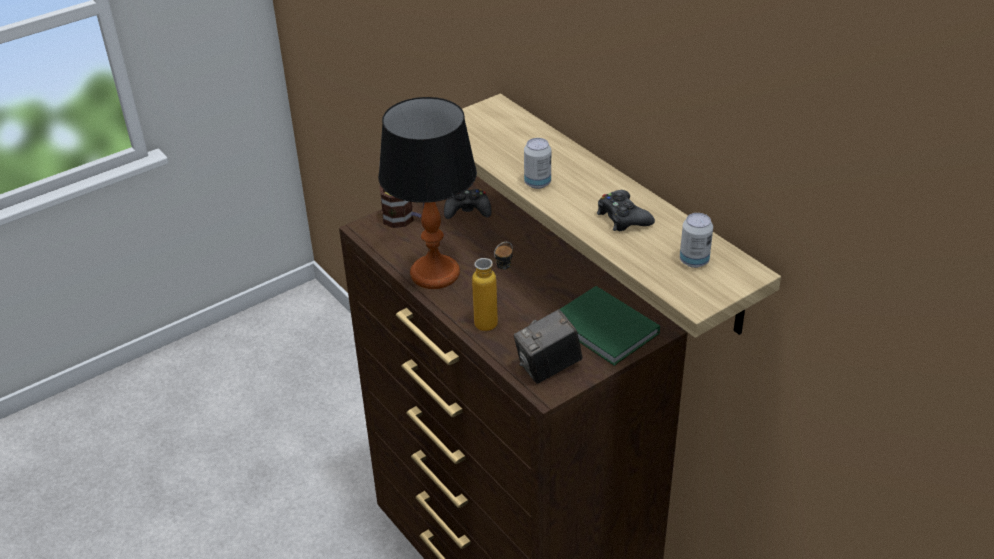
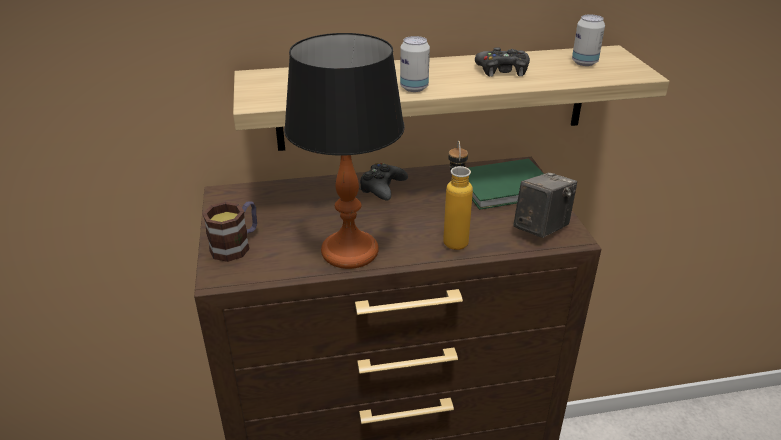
camera: 65 degrees left, 5 degrees down
(467, 210) = (267, 205): black game controller -> black game controller (382, 187)
(548, 368) = (541, 228): camera -> camera turned 135 degrees counterclockwise

